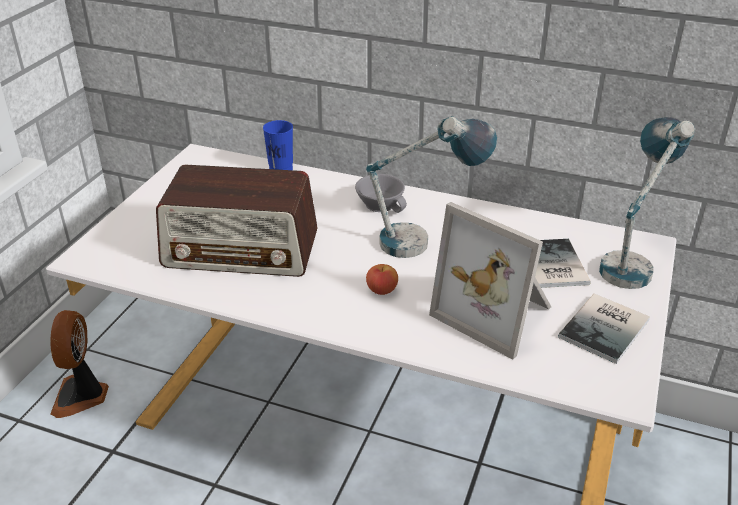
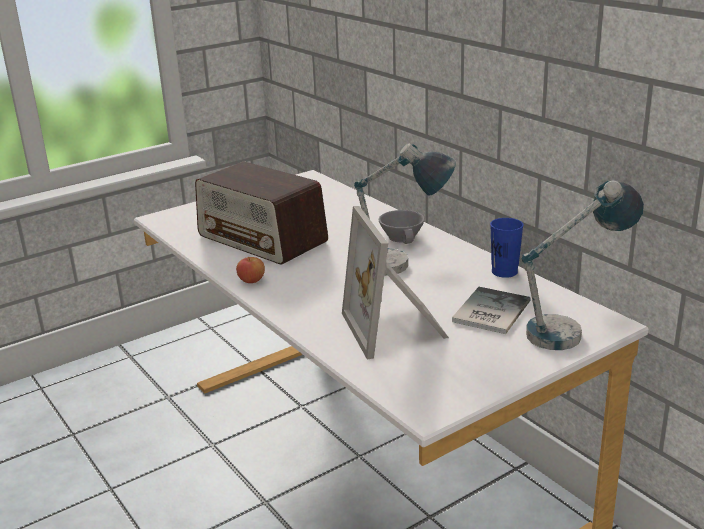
camera: 35 degrees right, 10 degrees down
(82, 396) = (180, 355): fan -> none
(281, 169) = (355, 198): blue cup -> blue cup (504, 272)
(382, 290) = (328, 288): apple -> apple (251, 280)
(607, 328) = (477, 366): book -> none

